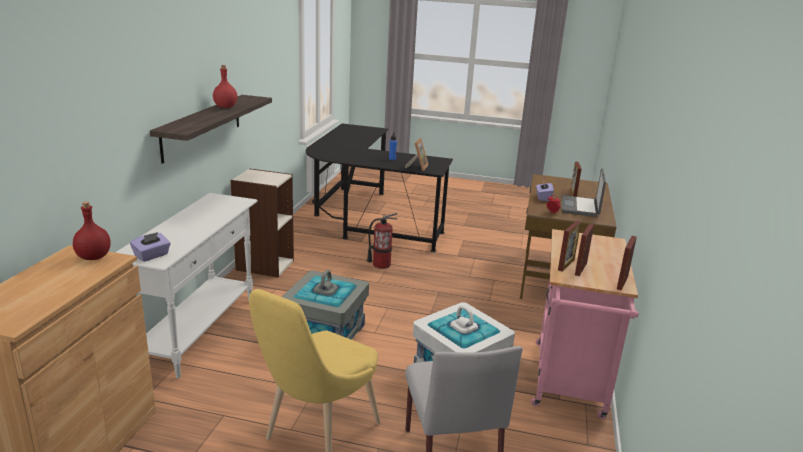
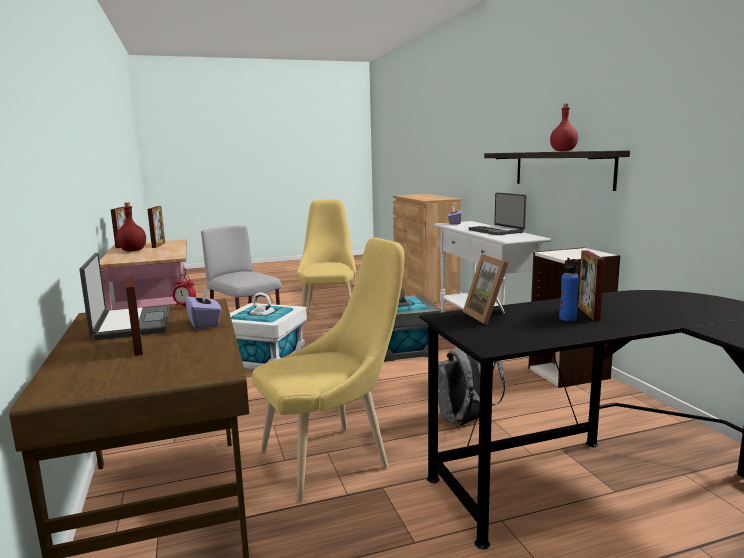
camera: 150 degrees right, 10 degrees down
(93, 257) = (436, 199): red bottle -> red bottle (133, 250)
(195, 217) = (497, 231): none -> laptop
(381, 264) = (464, 421): fire extinguisher -> grey backpack
(469, 272) = (332, 458): none -> yellow chair
(566, 265) = (172, 245): picture frame -> picture frame (588, 313)

